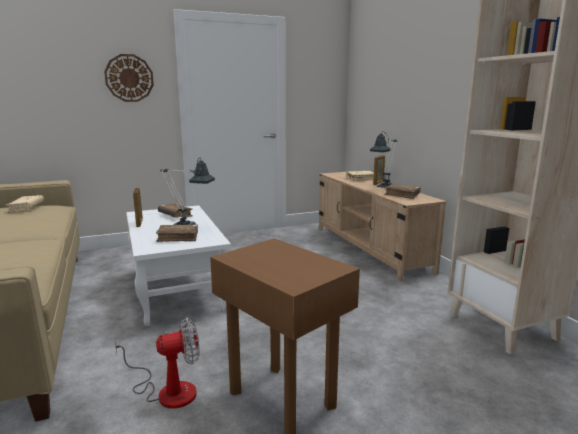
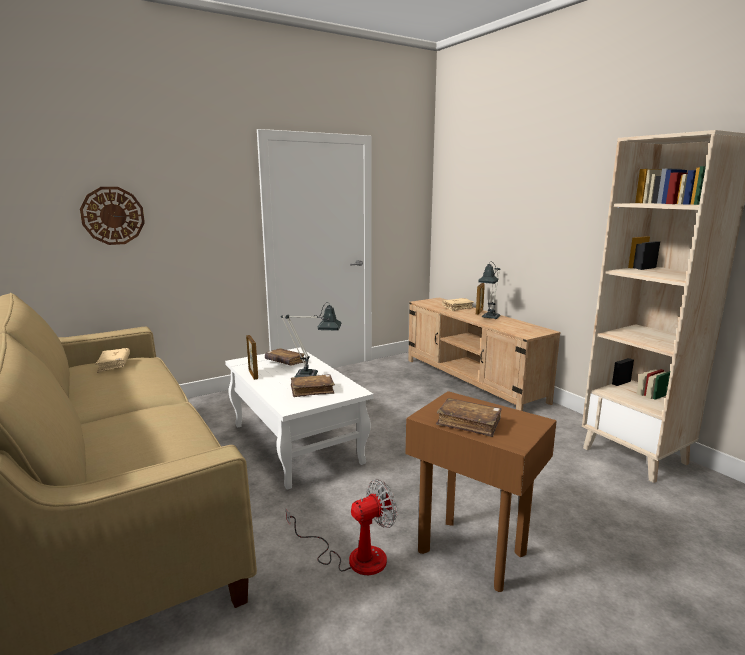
camera: 10 degrees left, 0 degrees up
(129, 78) = (209, 206): wall clock -> wall clock (113, 216)
(402, 195) = (514, 326): brown book -> brown book (468, 423)

